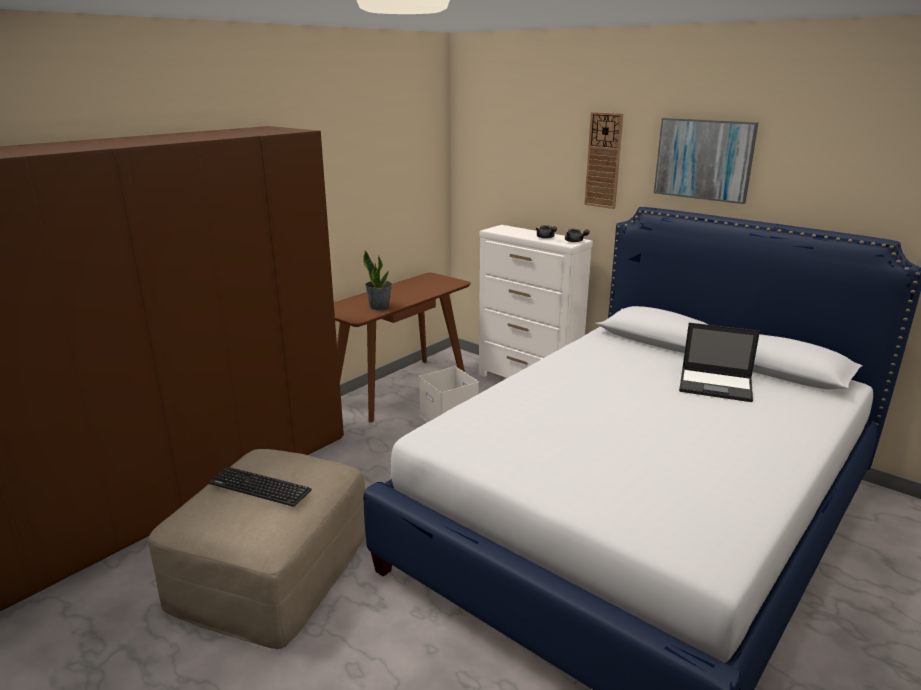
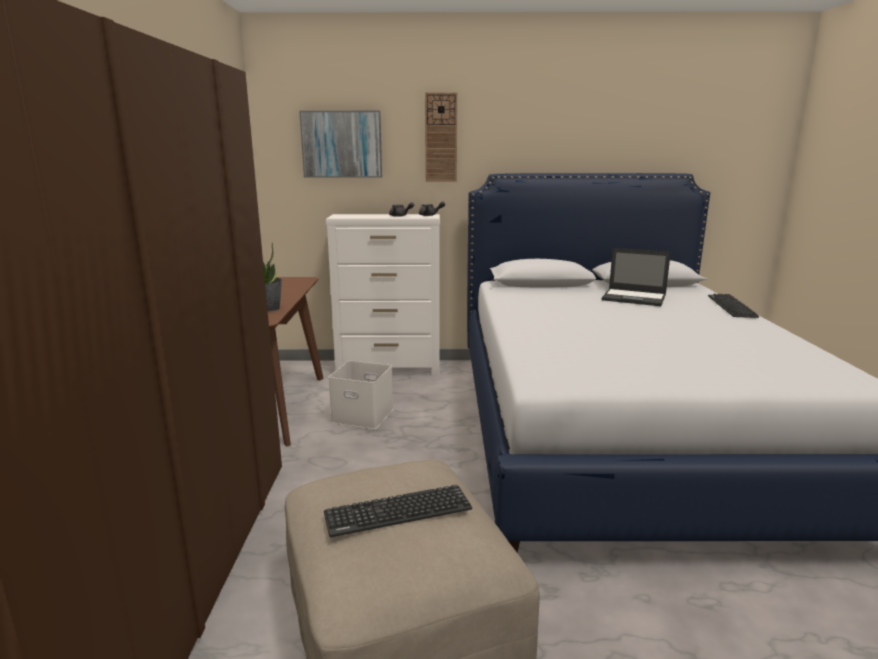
camera: 40 degrees left, 5 degrees down
(704, 159) = (535, 128): picture -> picture (342, 144)
(716, 385) = (634, 298): laptop -> laptop turned 45 degrees clockwise
(809, 432) = (731, 306): none -> keyboard

